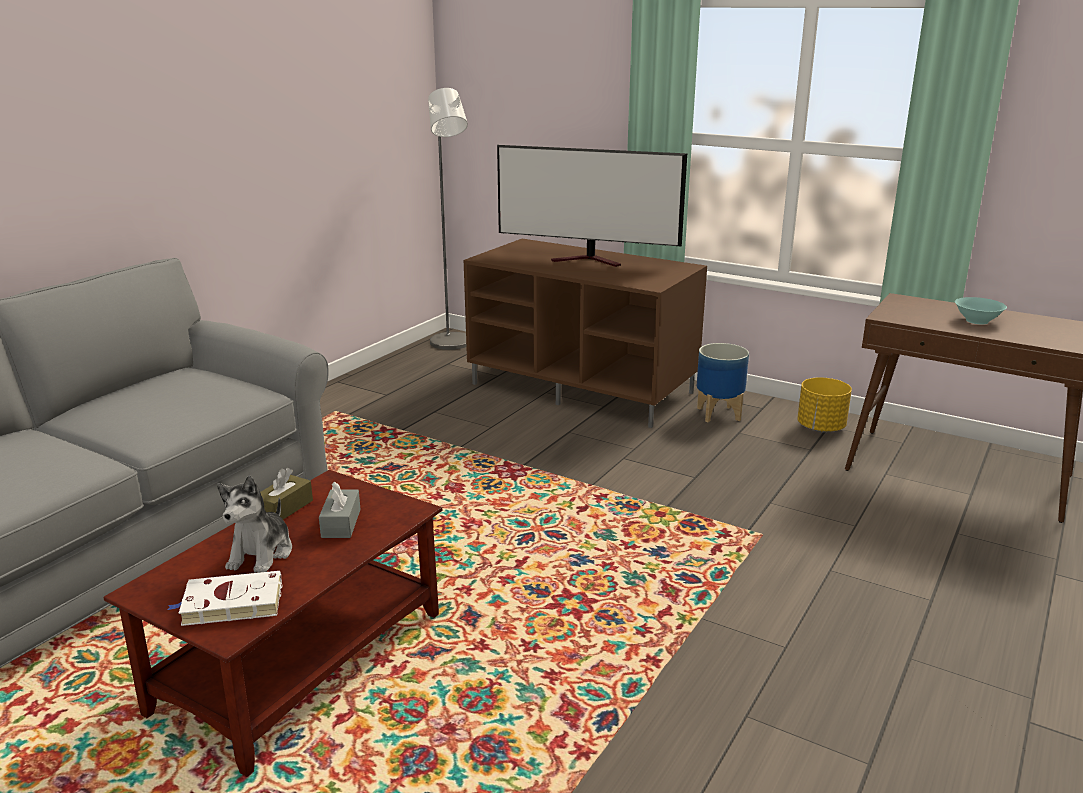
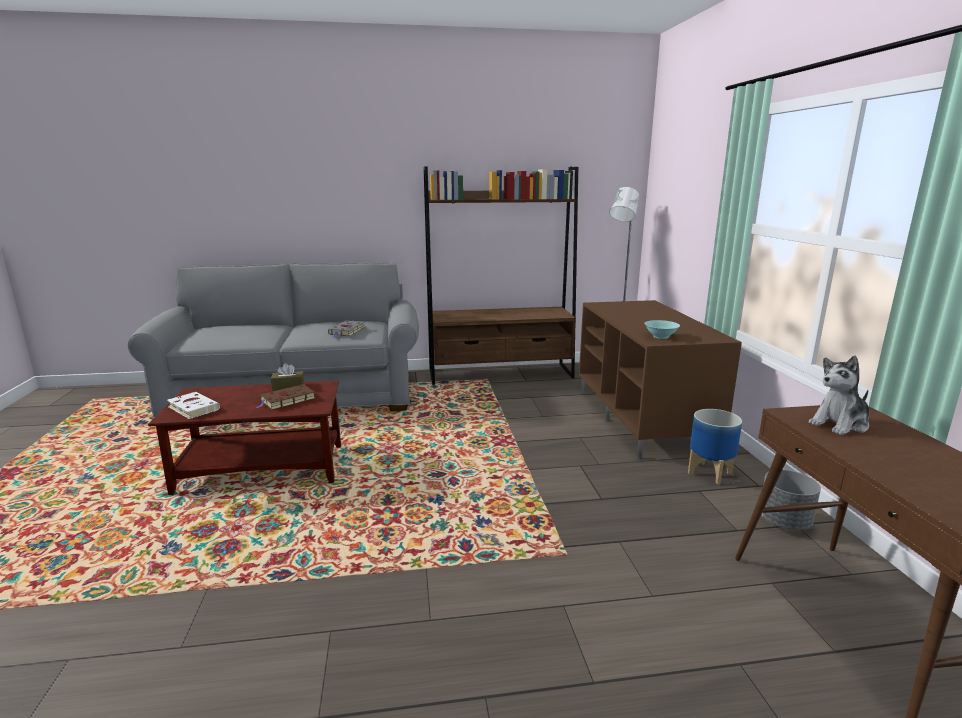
camera: 50 degrees right, 5 degrees down
(201, 397) = (347, 331): none -> grey book
(261, 554) = (241, 398): plush toy -> plush toy (840, 424)
(338, 398) = (501, 374): none -> brown bookcase
(341, 523) = (286, 400): grey tissue box -> brown book
(590, 260) = (659, 319): television -> none
(821, 428) = (784, 522): yellow planter -> grey planter
(977, 321) = (892, 451): turquoise bowl -> turquoise bowl (660, 336)

